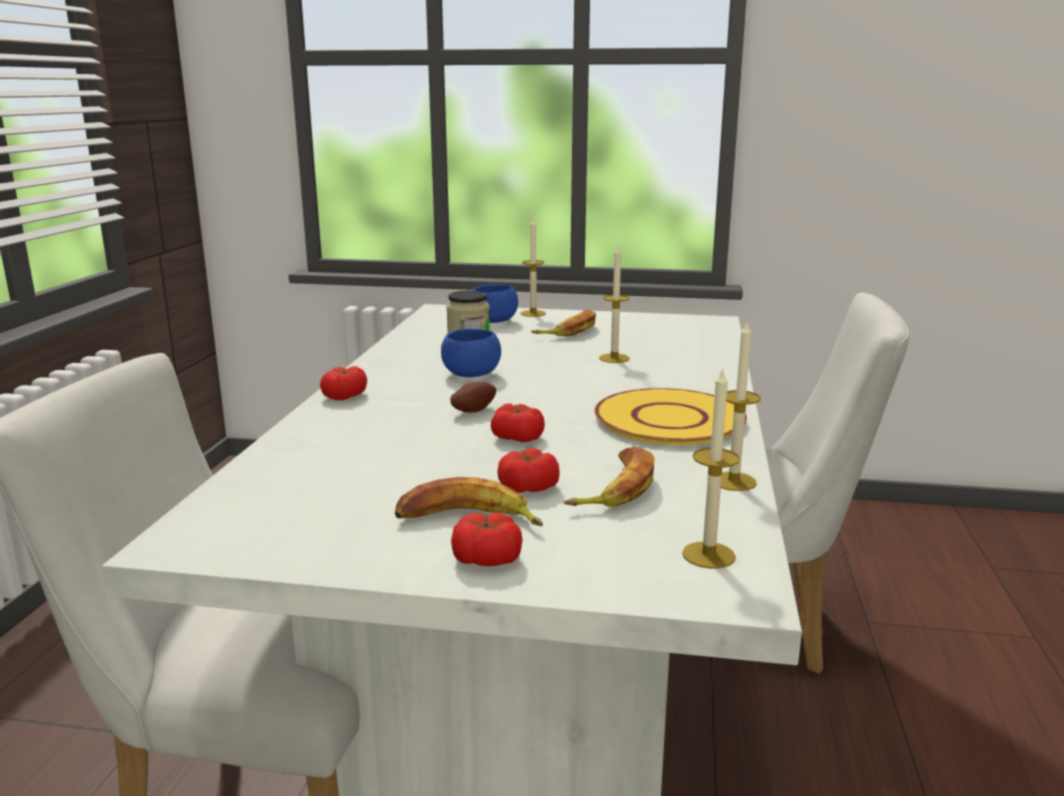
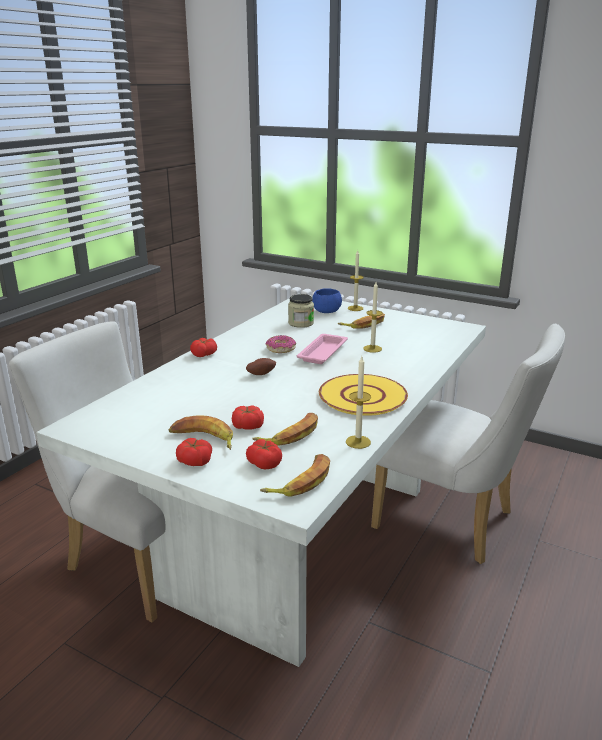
camera: 20 degrees right, 5 degrees up
(471, 374) = (280, 349): blue bowl -> donut
(517, 437) = (269, 395): tomato -> tomato (264, 463)
(544, 371) = (323, 352): none -> pink tray
(708, 555) = (301, 481): candle -> banana

